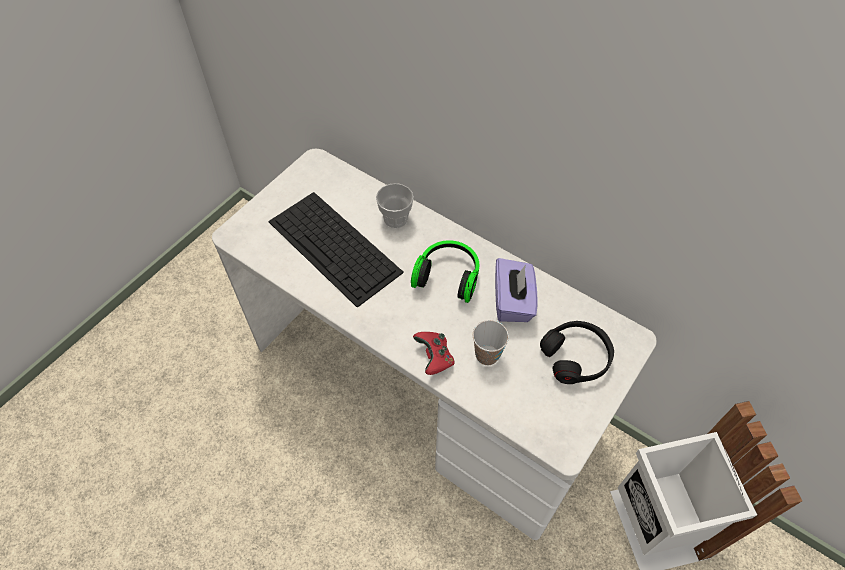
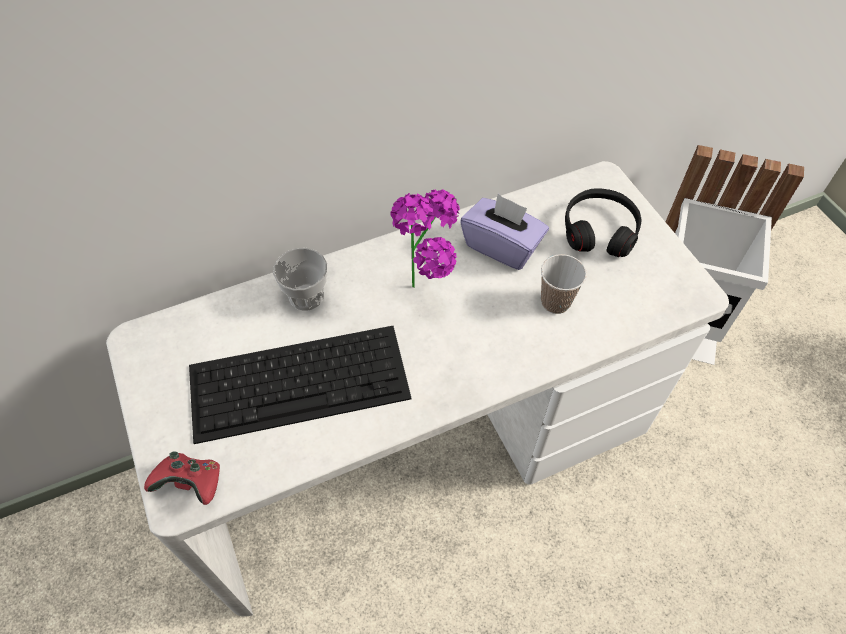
camera: 60 degrees left, 0 degrees up
(434, 358) = (531, 352): red game controller -> red game controller (191, 483)
(448, 276) = (429, 286): headphones -> potted plant

